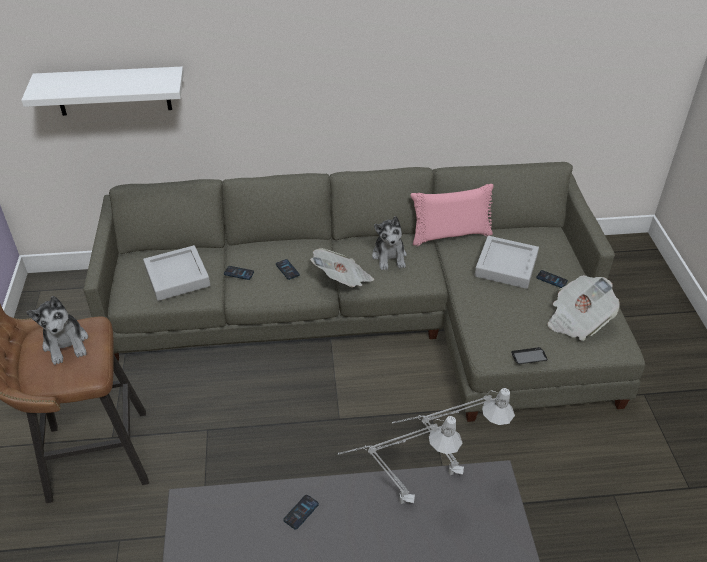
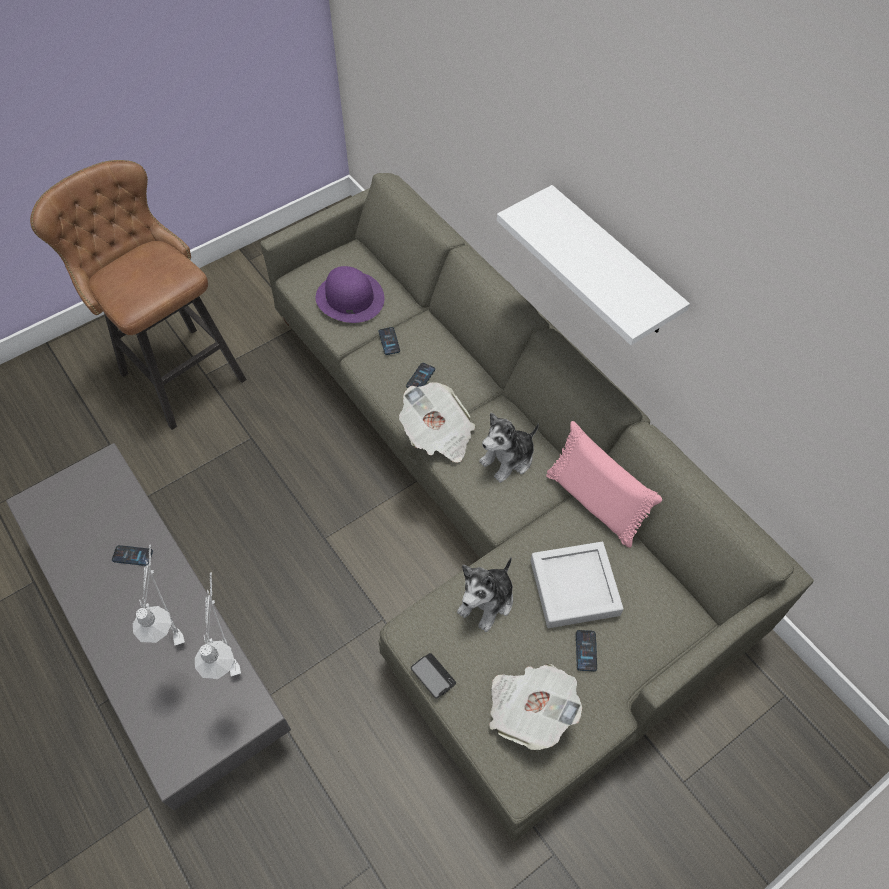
camera: 60 degrees right, 15 degrees up
(66, 343) = (152, 271): plush toy -> plush toy (487, 601)
(113, 91) = (420, 78): white shelf -> white shelf (612, 264)
(177, 277) = (349, 298): grey tray -> purple hat

